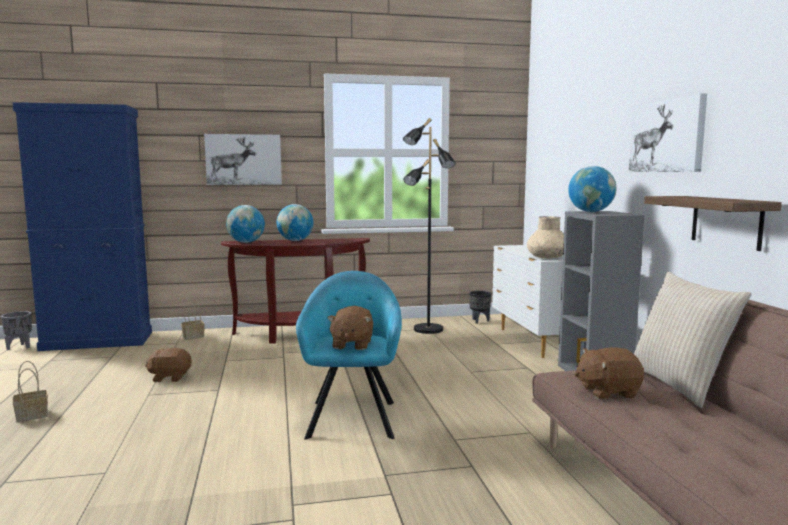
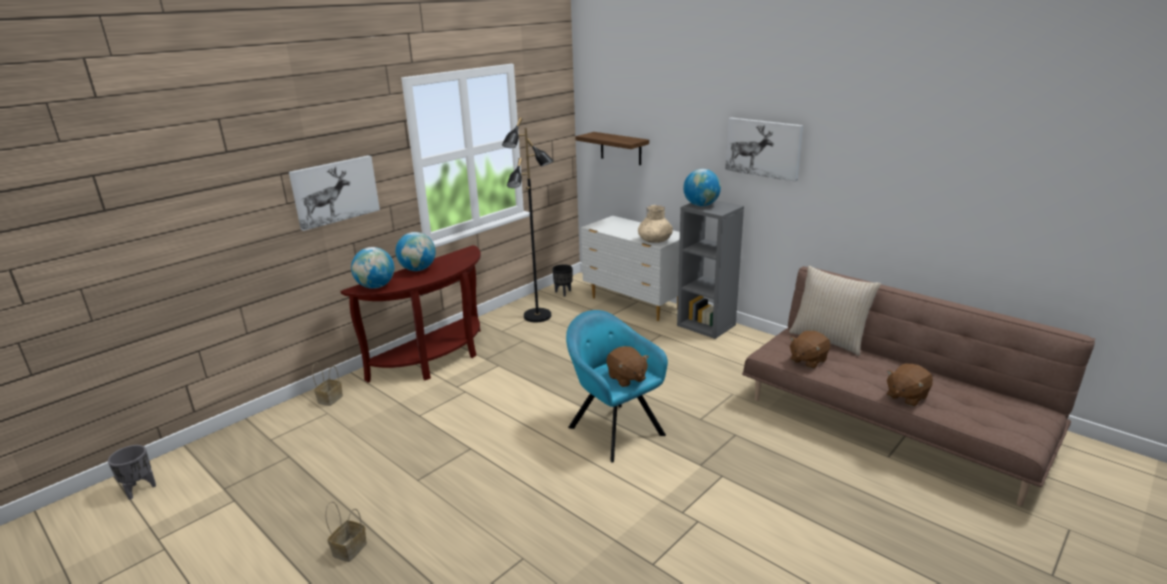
camera: 35 degrees left, 15 degrees up
(98, 341) = (228, 444): blue cabinet -> none
(170, 377) = (402, 454): brown plush toy -> brown plush toy (906, 396)
(726, 222) = (821, 218): shelf -> shelf (621, 148)

